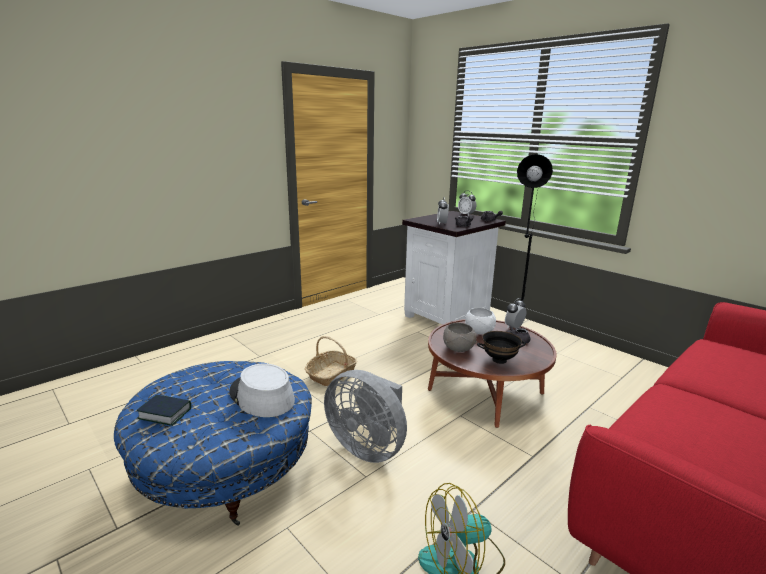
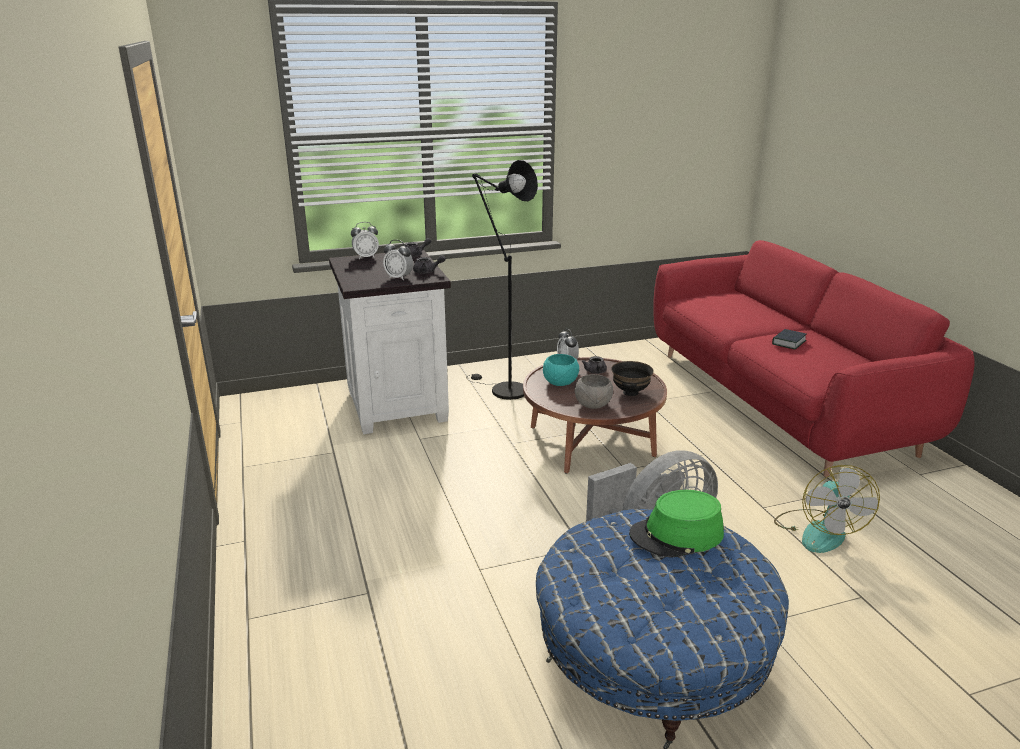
camera: 65 degrees left, 5 degrees up
(165, 413) = (691, 613): book -> book (788, 342)
(261, 396) = (676, 535): grey hat -> green hat
(331, 374) = (480, 533): basket -> none
(478, 331) = (559, 383): white bowl -> turquoise bowl

